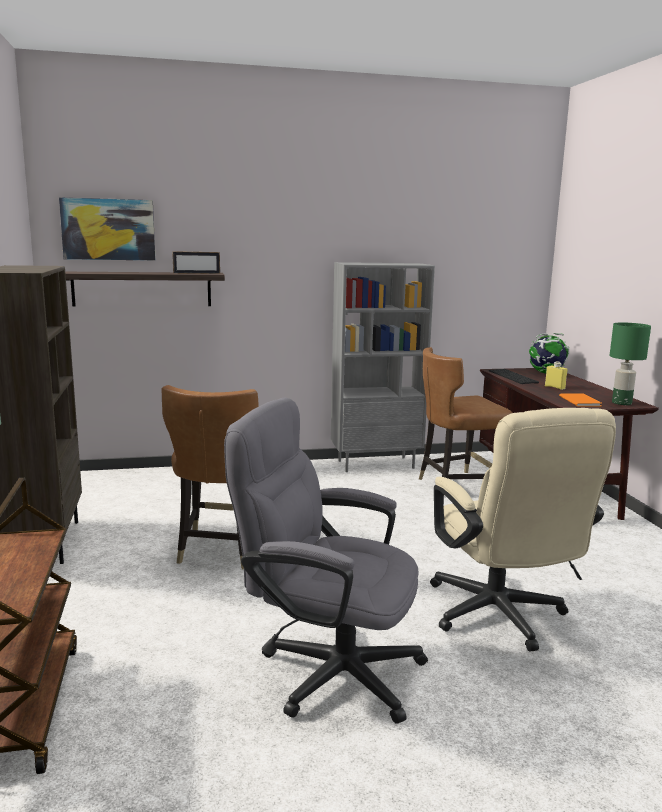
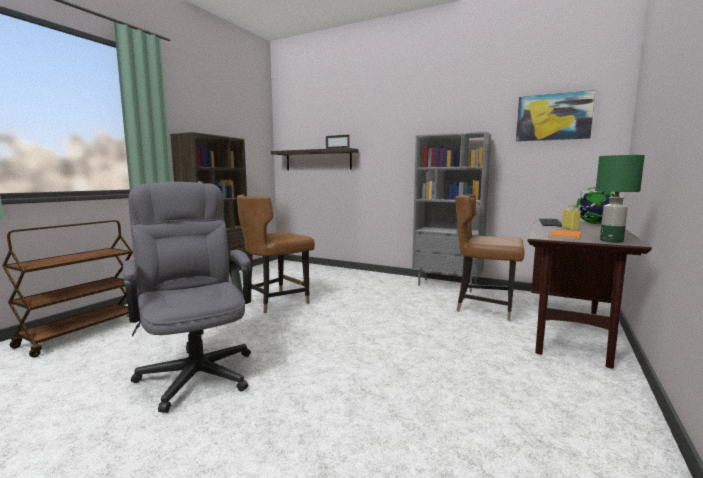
camera: 40 degrees right, 5 degrees down
(108, 229) = (304, 127): picture -> picture (553, 117)
(501, 618) = (346, 389): beige office chair -> none

